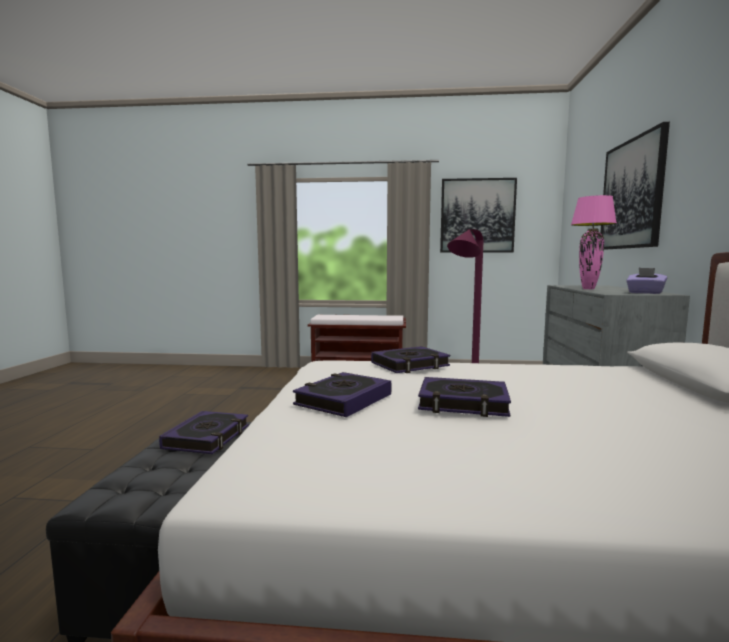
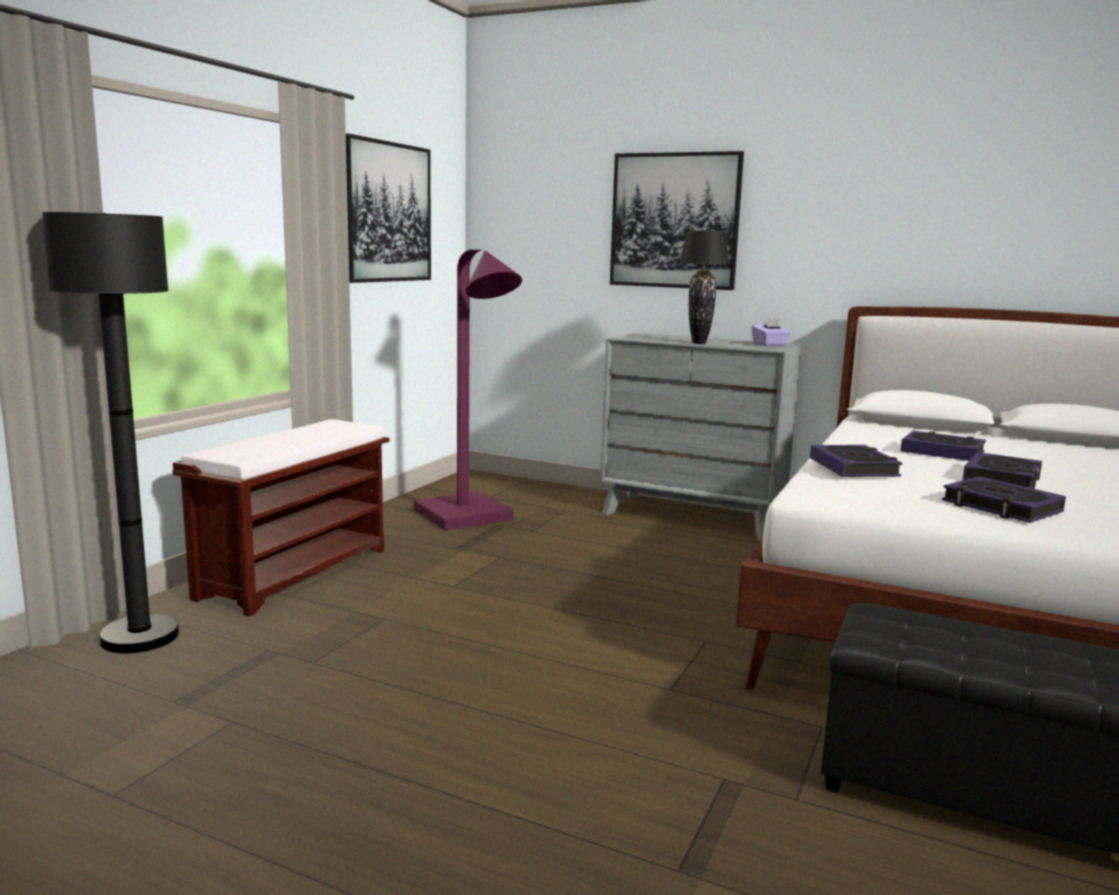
camera: 70 degrees left, 5 degrees up
(207, 437) = (932, 629): book -> book (942, 452)
(284, 374) = (140, 637): none -> black floor lamp
(588, 289) = (699, 343): pink table lamp -> black table lamp

